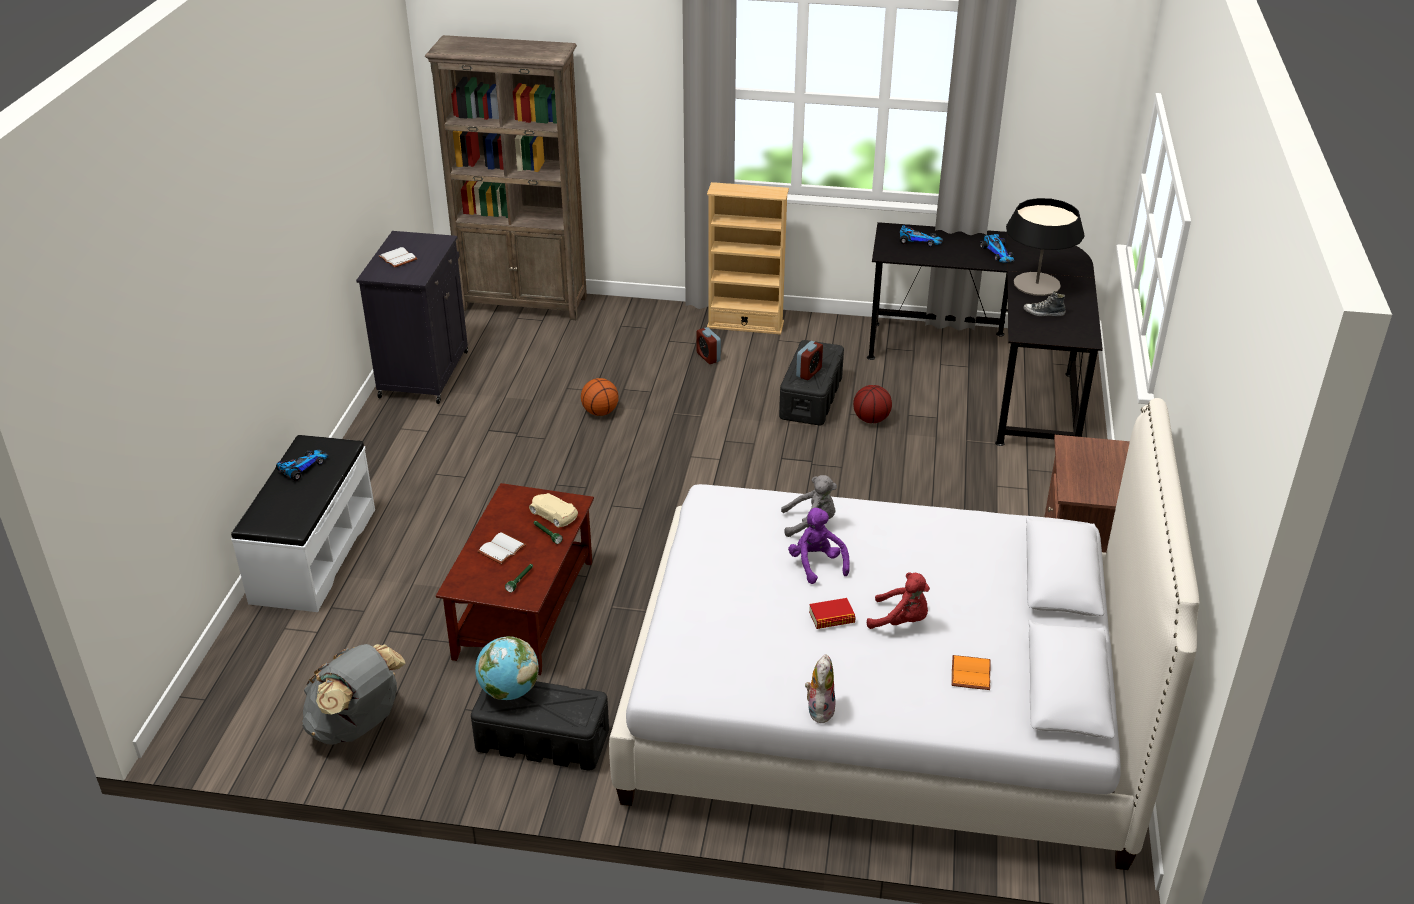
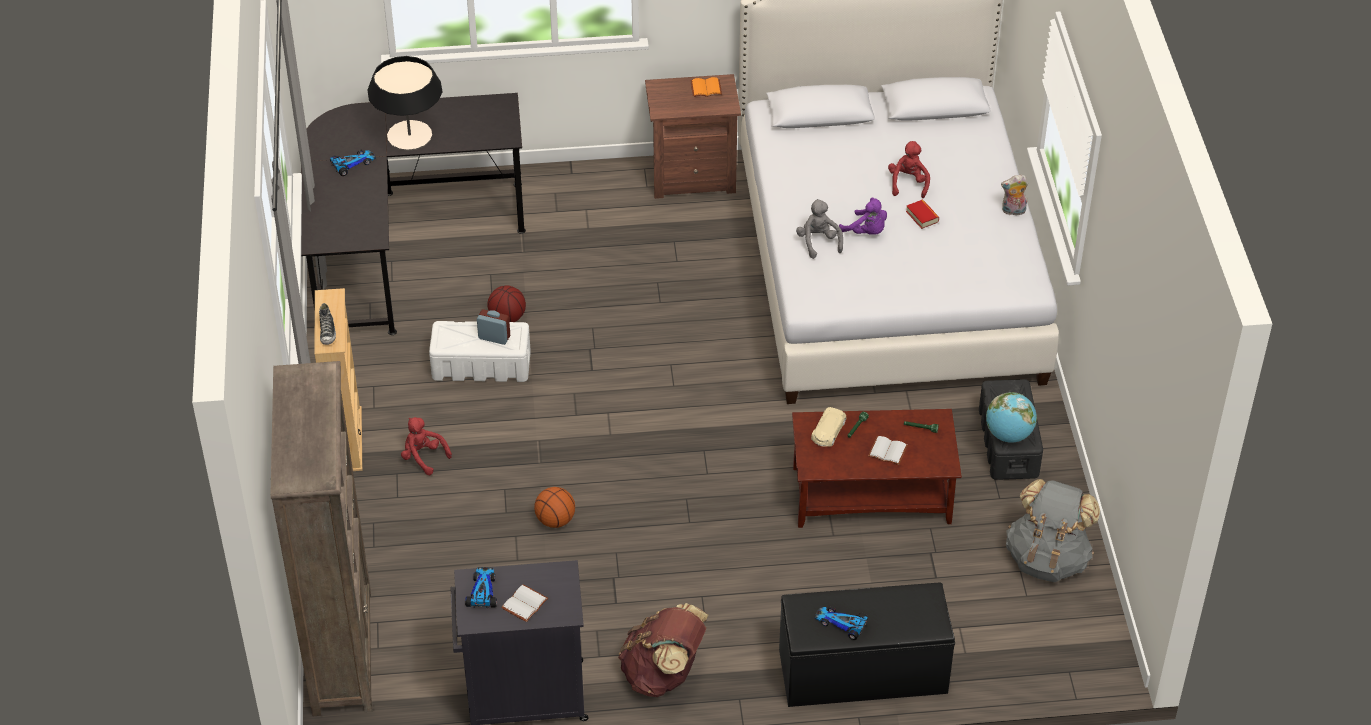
camera: 105 degrees left, 10 degrees up
(313, 555) = (863, 672): white bench -> black bench
(395, 442) = (663, 674): none -> brown backpack
(708, 357) = (423, 457): alarm clock -> red plush toy
(811, 397) = (480, 365): black storage box -> white storage box
(817, 564) = (866, 232): purple plush toy -> purple plush toy turned 105 degrees counterclockwise
(919, 240) = (337, 220): toy car -> toy car (482, 591)
(969, 673) = (944, 148): orange book -> orange book (705, 89)
(1043, 313) = (464, 128): shoe -> shoe (327, 332)

